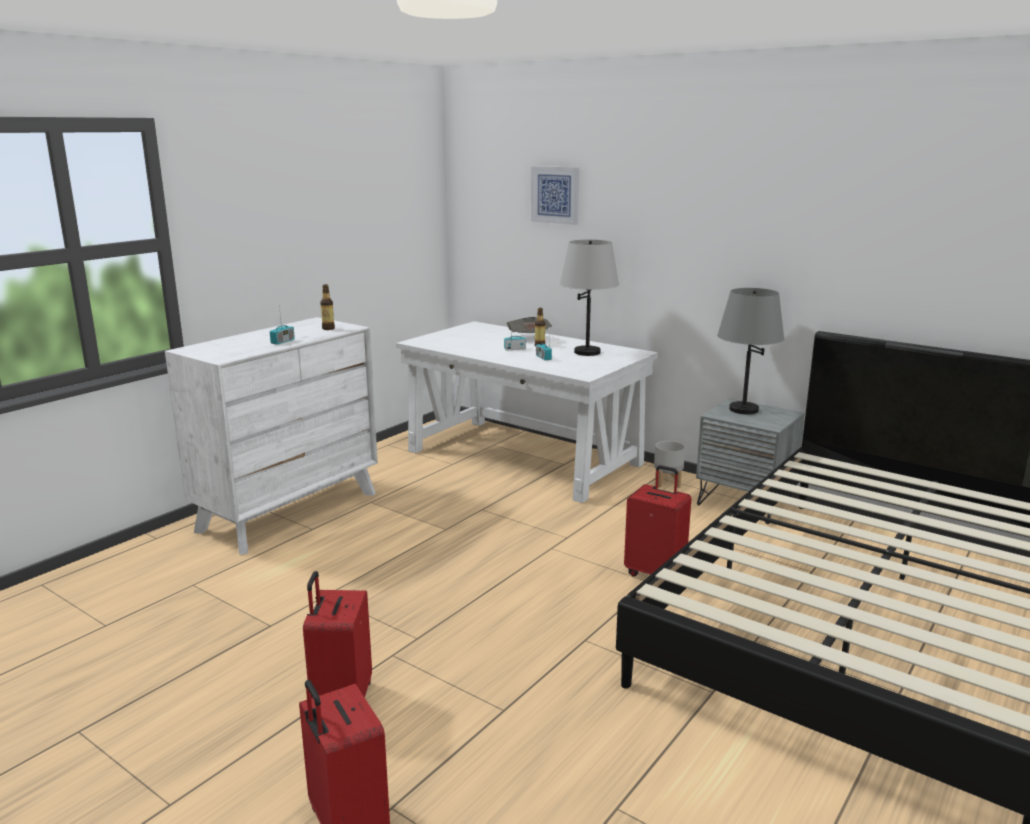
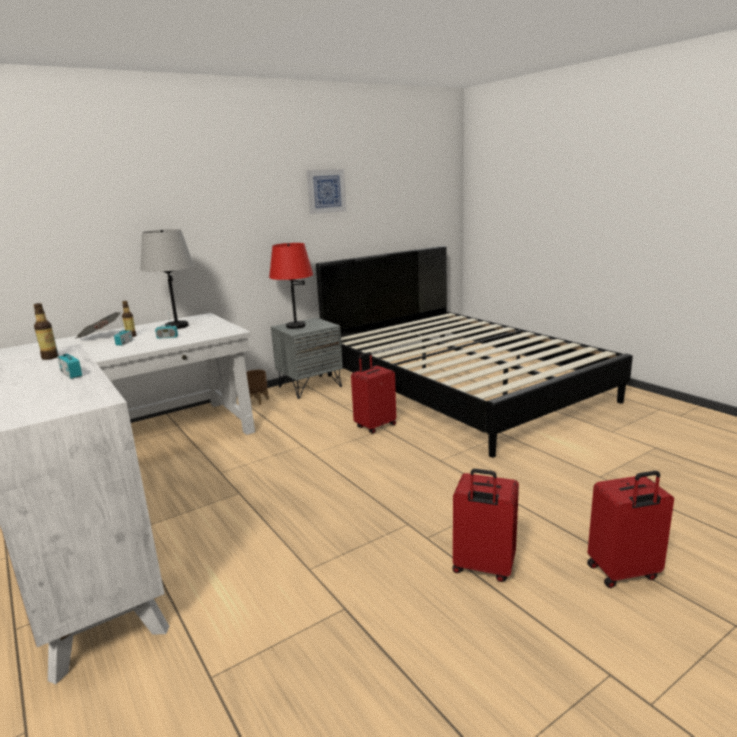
camera: 70 degrees left, 0 degrees up
(555, 195) = (75, 199): picture -> picture (326, 191)
(668, 483) = (258, 401): grey planter -> brown planter
(743, 409) = (295, 326): grey table lamp -> red table lamp

